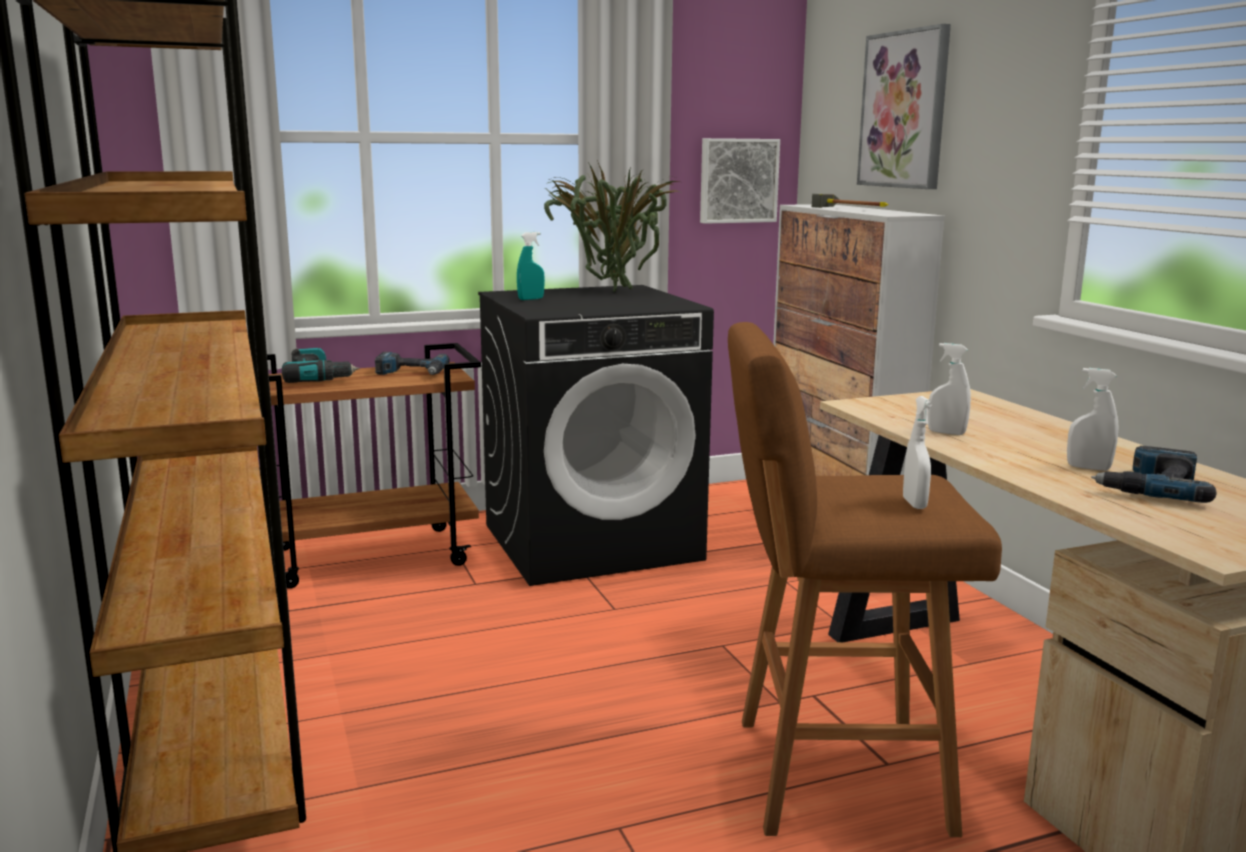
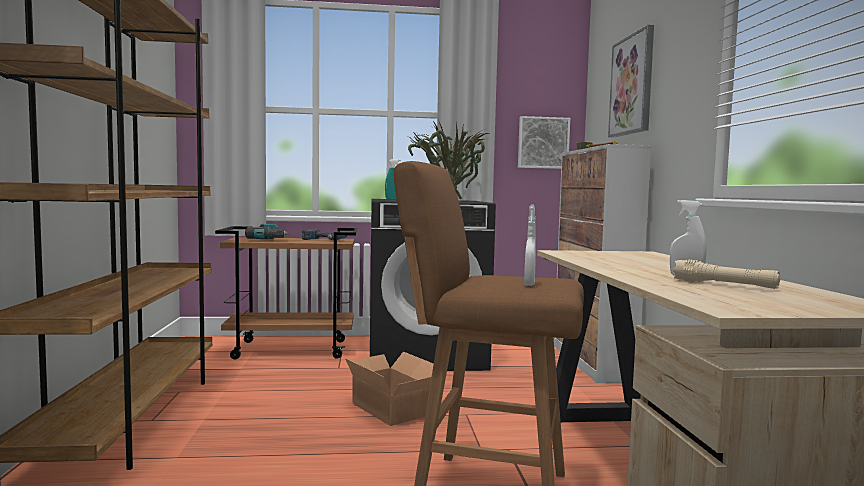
camera: 15 degrees right, 10 degrees down
(611, 649) = (392, 407): none -> cardboard box
(946, 433) = (602, 261): white spray bottle -> none
(1151, 486) = (724, 285): power drill -> beige flashlight

